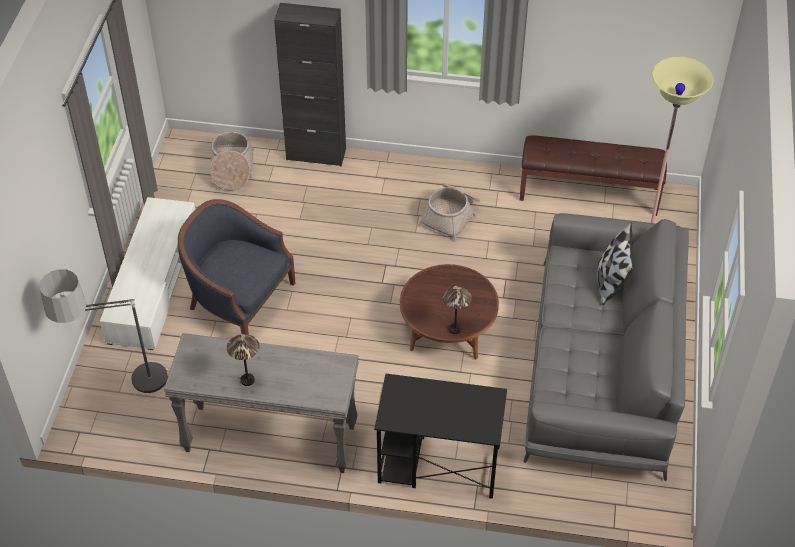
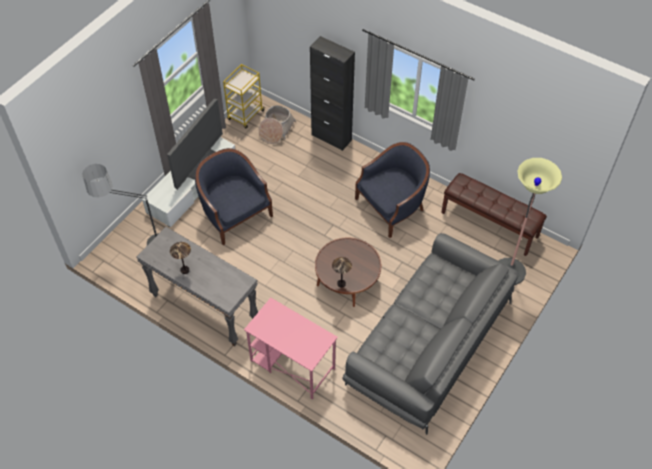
camera: 25 degrees right, 5 degrees up
(152, 243) = (197, 161): none -> television
(176, 164) = (245, 115): none -> yellow cart
(437, 465) = (292, 364): black desk -> pink desk
(451, 215) = (392, 207): basket -> blue armchair
(611, 282) = (454, 291): pillow -> none

